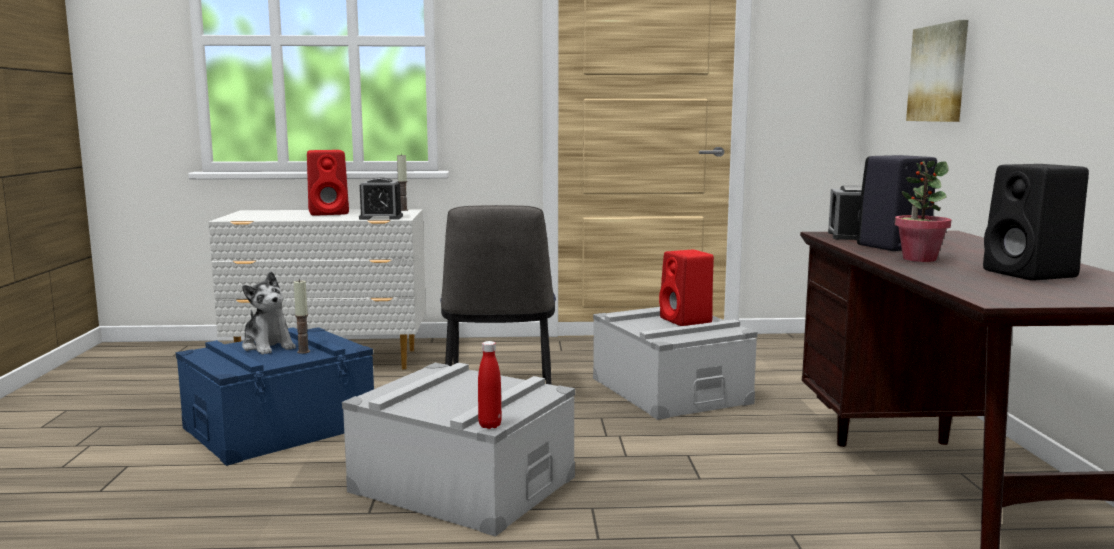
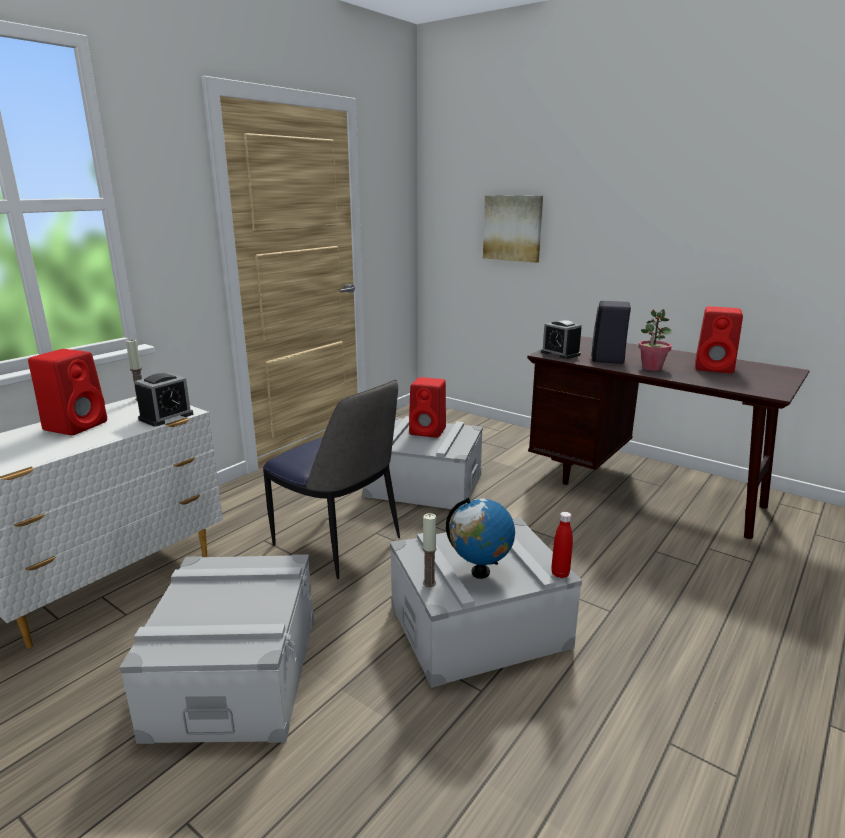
camera: 50 degrees left, 10 degrees up
(268, 346) = (205, 602): plush toy -> none
(279, 426) = (235, 674): blue storage box -> grey storage box
(303, 351) = (259, 589): candle -> candle (429, 583)
(438, 399) = (480, 572): none -> globe
(1032, 274) = (715, 368): black speaker -> red speaker

